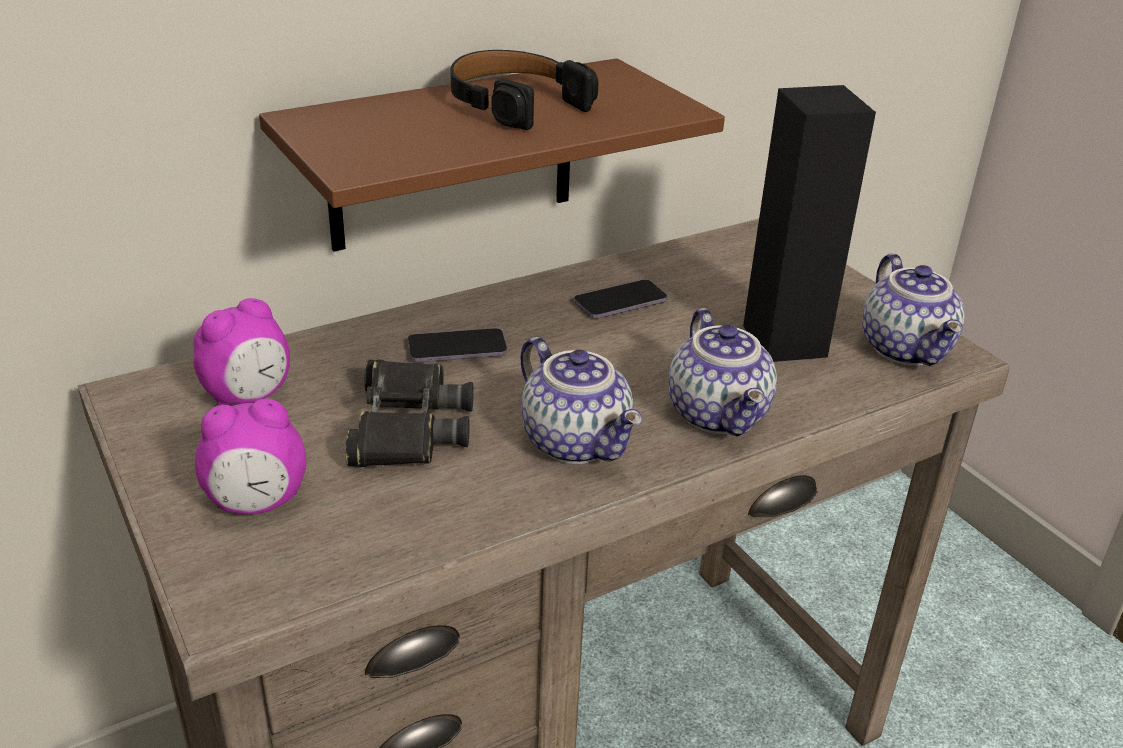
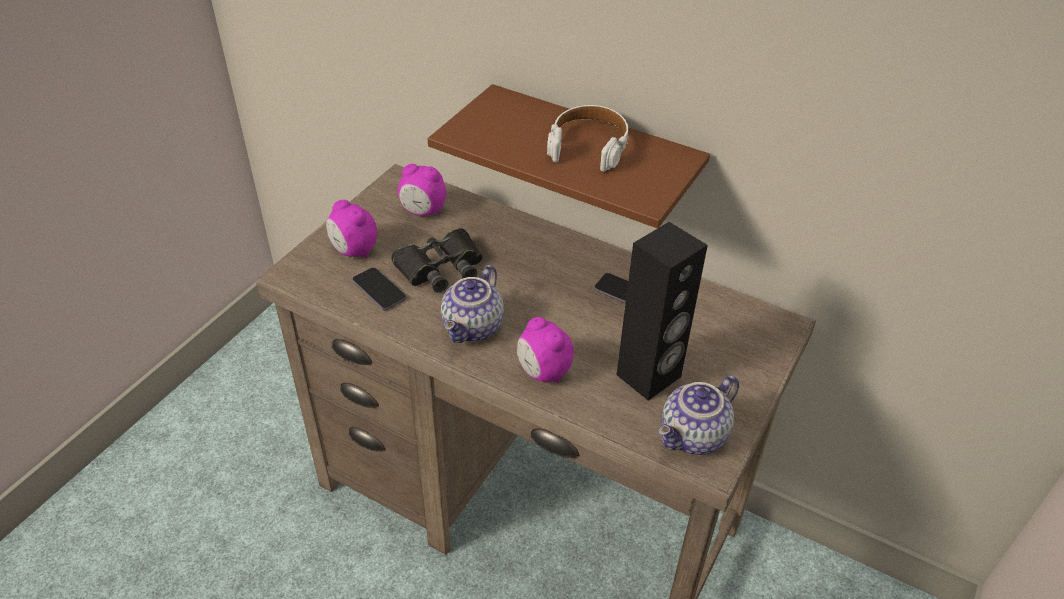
camera: 60 degrees right, 10 degrees up
(457, 349) = (519, 254): phone -> phone (379, 290)
(515, 103) = (588, 145): black headphones -> white headphones
(720, 415) = (543, 372): teapot -> alarm clock

